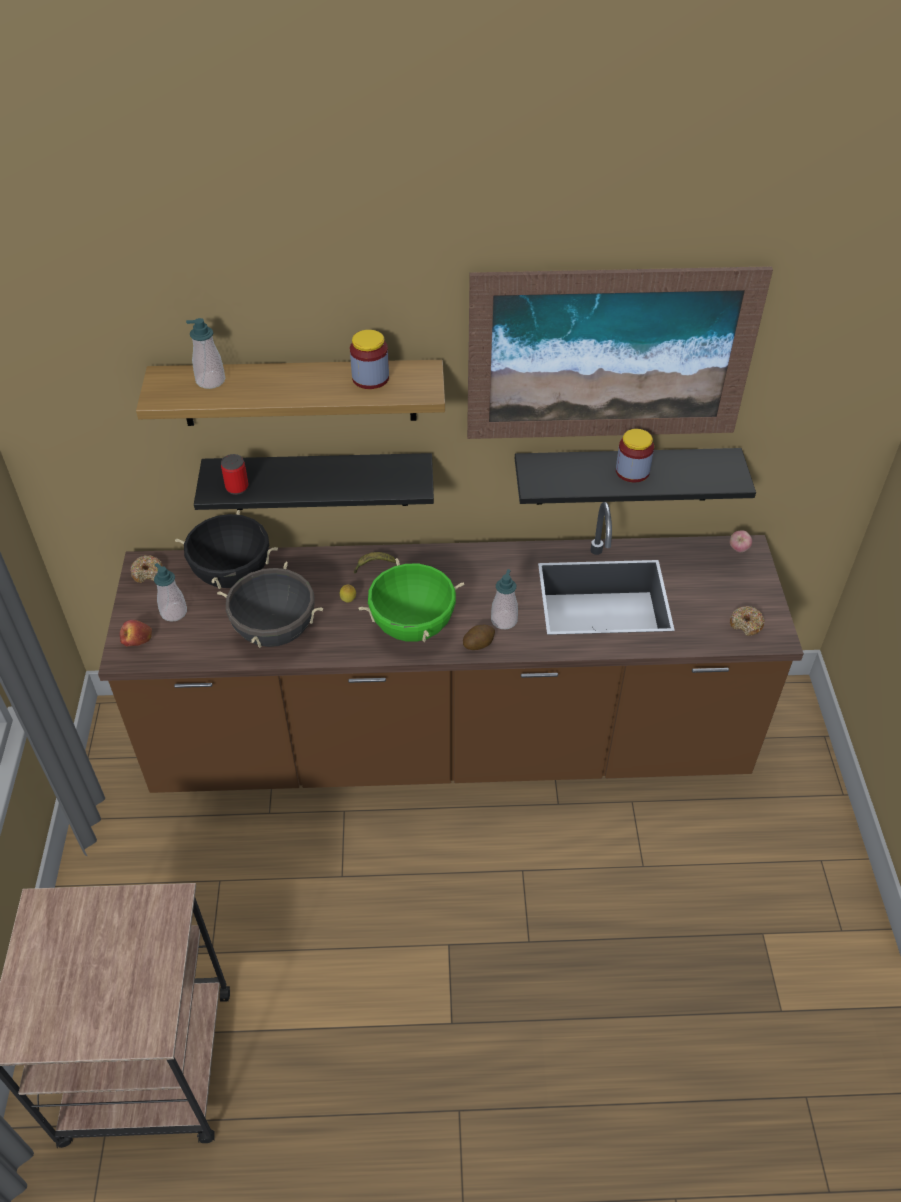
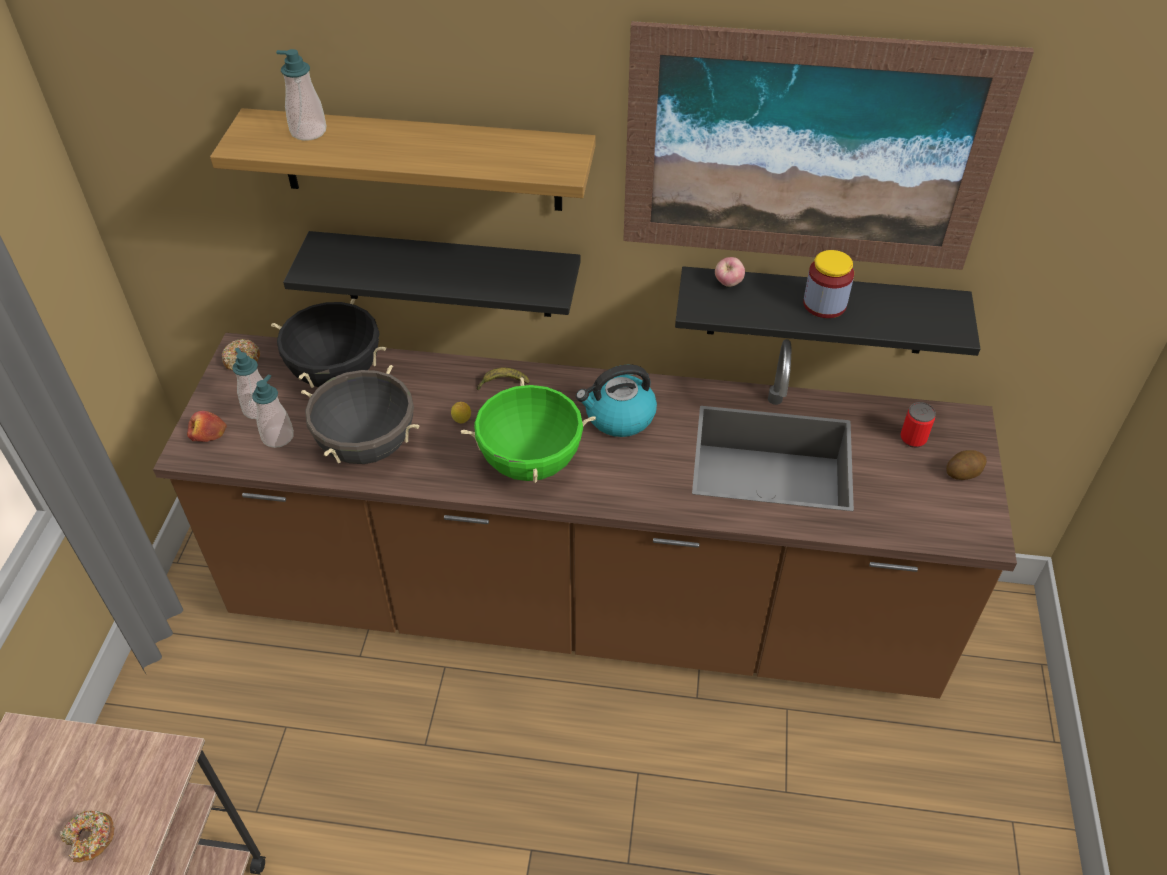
camera: 10 degrees right, 0 degrees up
(237, 487) = (339, 268): can -> can (913, 439)
(370, 378) = (500, 148): jar -> none
(475, 580) = (619, 417): none -> kettle
(478, 643) = (605, 493): potato -> potato (963, 472)
(504, 620) = (642, 469): soap dispenser -> soap dispenser (278, 437)
(738, 549) = (955, 420): apple -> apple (728, 283)
(746, 624) = (947, 516): donut -> donut (90, 839)

